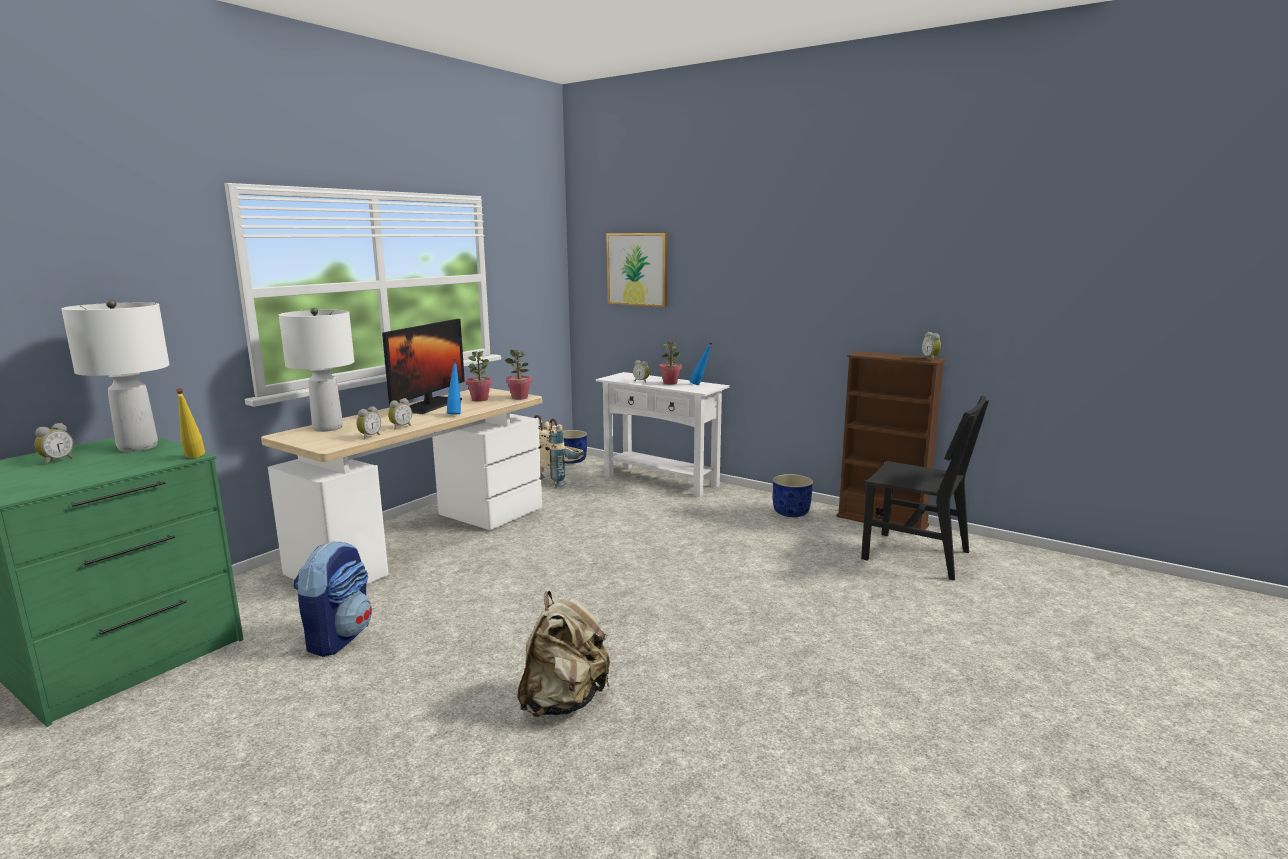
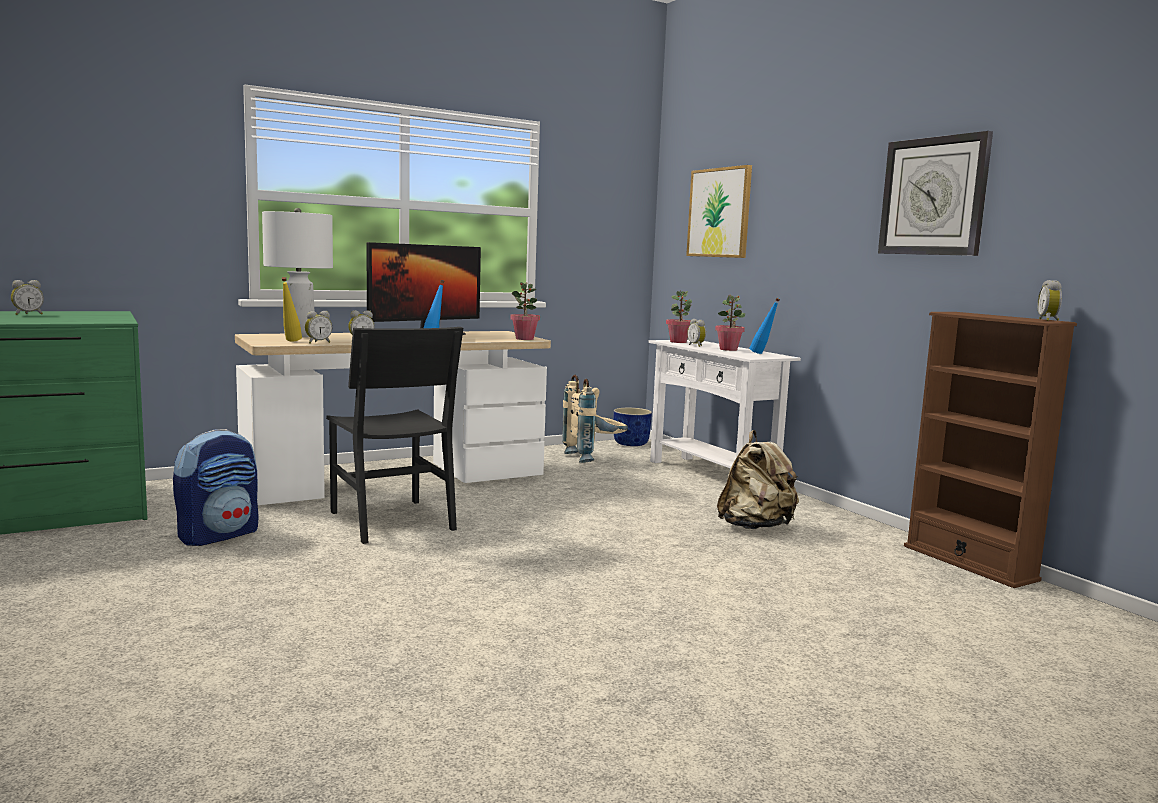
camera: 25 degrees right, 5 degrees down
(137, 447) = (99, 315): white table lamp -> none
(193, 458) = (115, 322): yellow bottle -> yellow bottle (290, 341)
(480, 399) = (482, 336): potted plant -> potted plant (678, 342)
(564, 701) = (341, 634): beige backpack -> beige backpack (755, 527)
(791, 512) = (843, 531): blue planter -> none
(833, 268) = (933, 196): none -> wall clock
(915, 555) = (975, 607): black chair -> black chair (391, 521)

